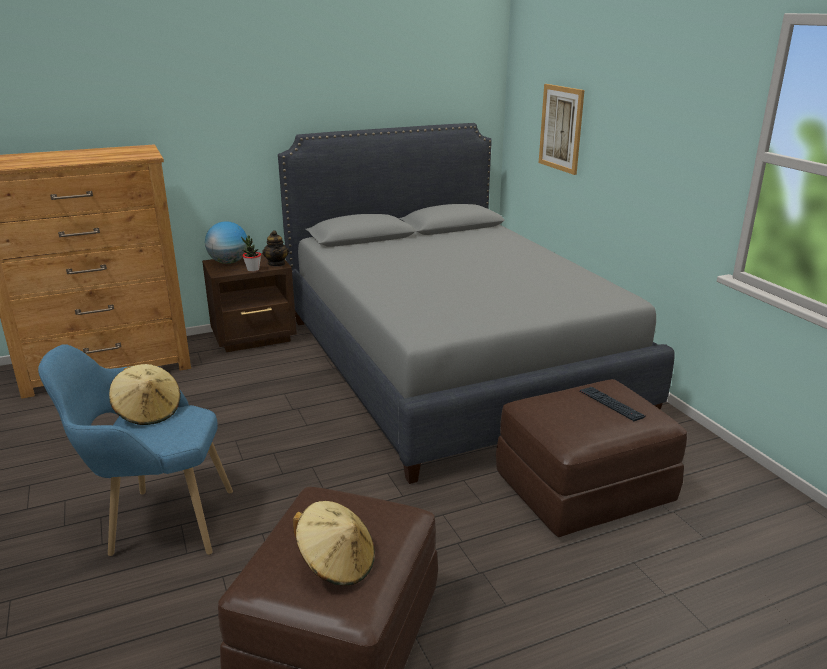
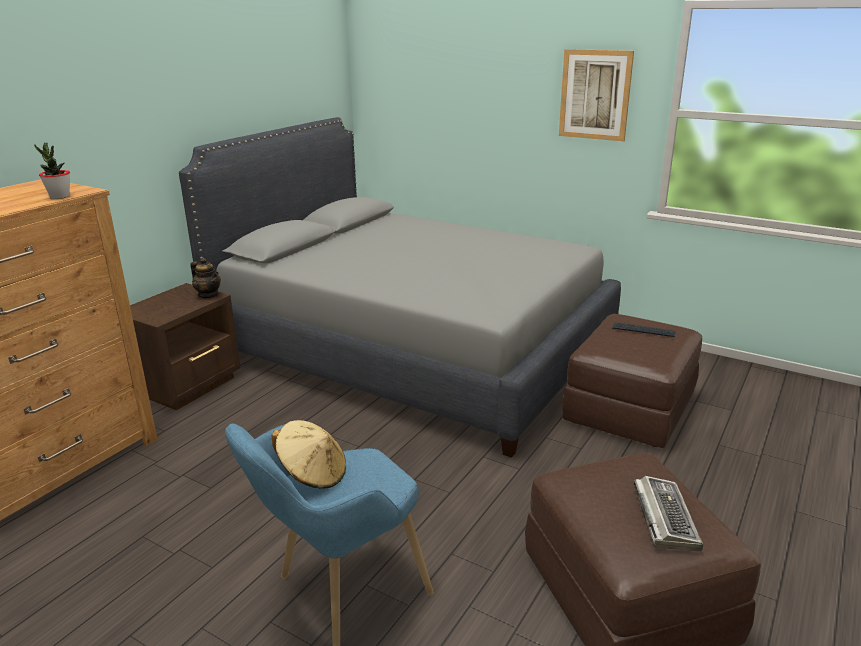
camera: 35 degrees left, 0 degrees up
(229, 262) = (150, 307): globe -> none
(253, 269) = (192, 307): potted plant -> potted plant (59, 196)
(336, 564) = (664, 518): beige hat -> keyboard
(561, 128) = (438, 113): picture -> picture (595, 95)

